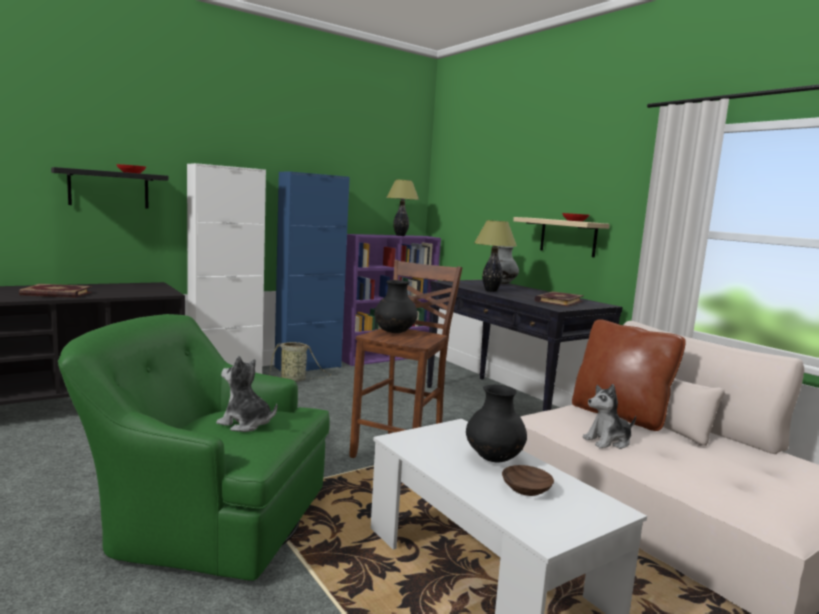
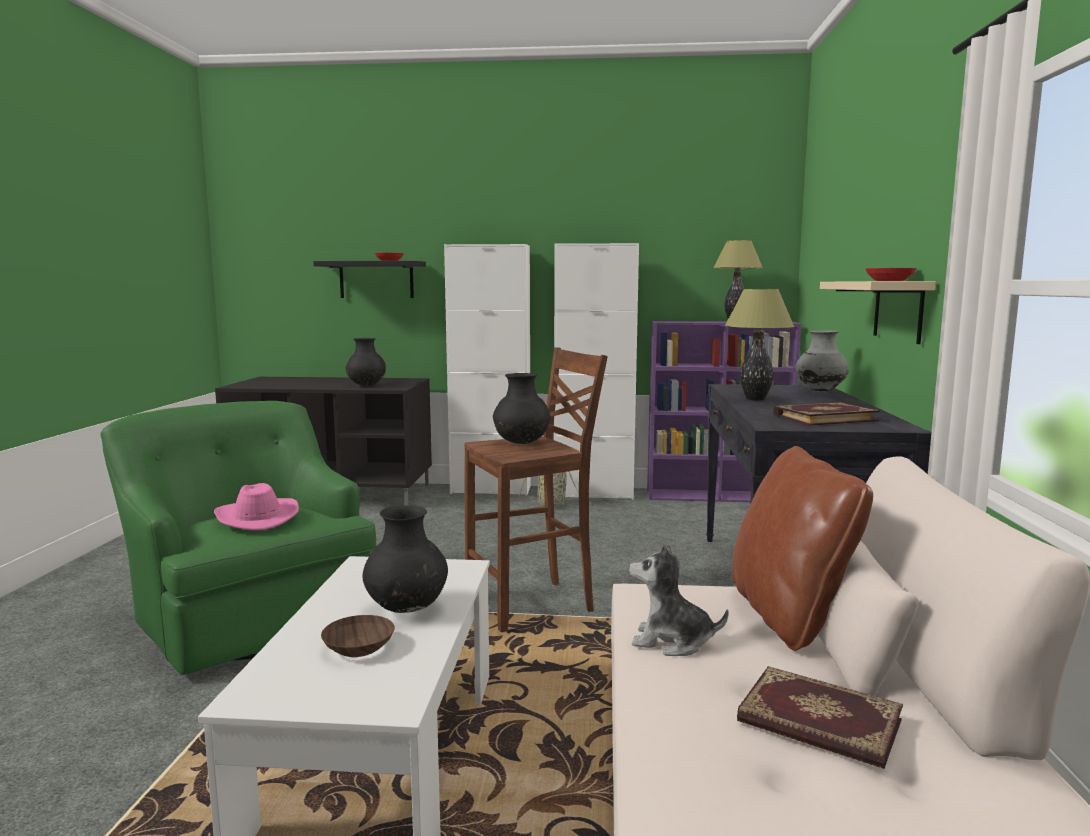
camera: 40 degrees right, 0 degrees up
(56, 294) = (304, 384): book -> book (818, 722)
(130, 292) = (366, 385): none -> black vase
(246, 424) = (256, 517): plush toy -> pink hat
(308, 367) = (593, 493): blue cabinet -> white cabinet

